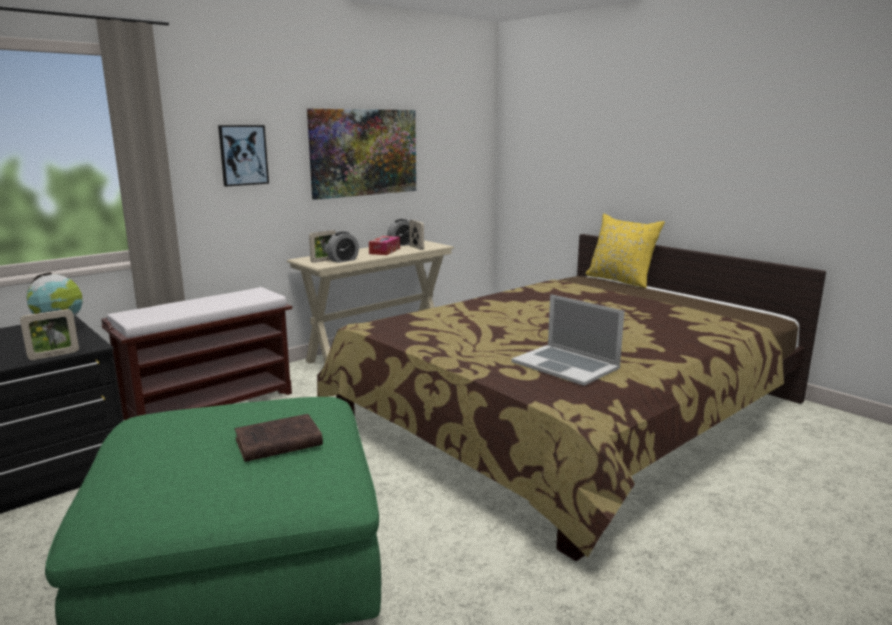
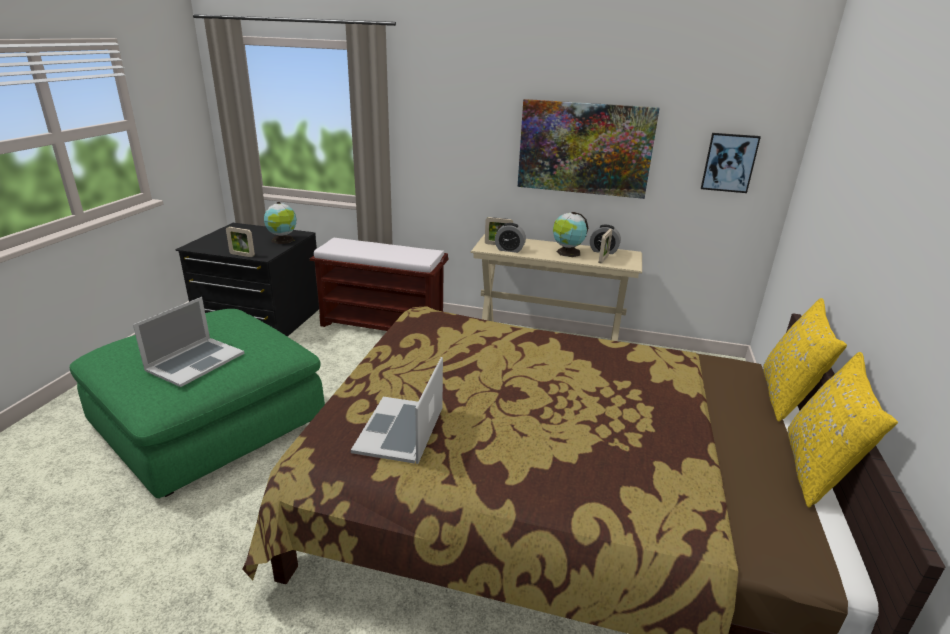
camera: 55 degrees right, 10 degrees up
(243, 155) = (457, 137): picture -> picture (729, 162)
(276, 443) = (195, 361): brown book -> laptop
(384, 251) = (567, 253): tissue box -> globe
(695, 295) = (817, 470): none -> yellow pillow

